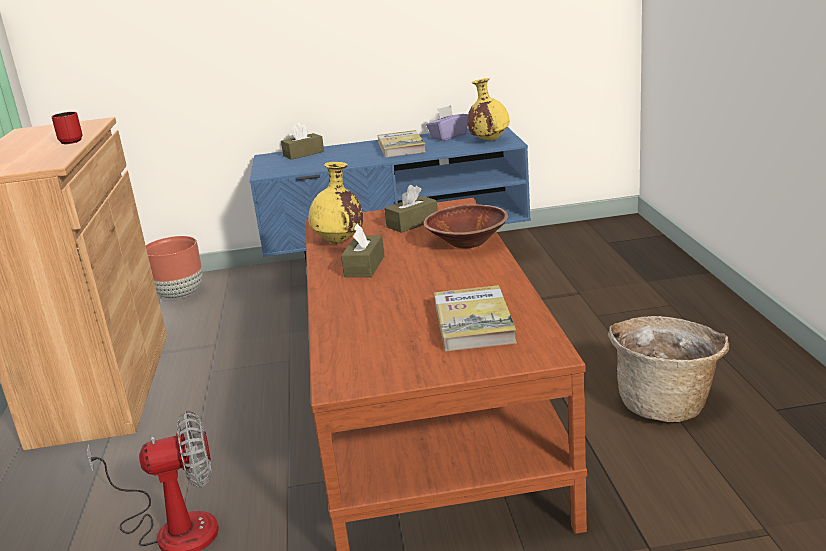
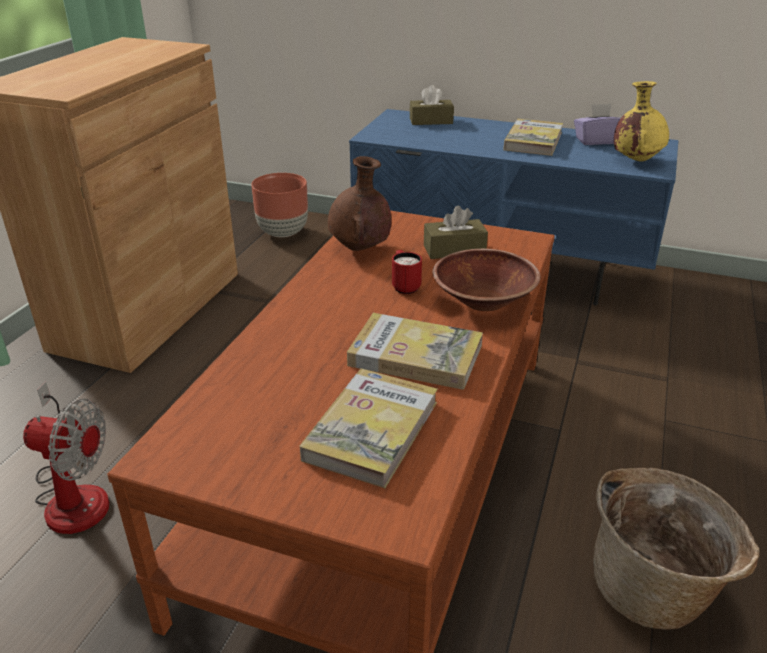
camera: 25 degrees right, 10 degrees up
(69, 141) = (127, 66): red mug -> red mug (404, 286)
(340, 242) = (360, 249): yellow vase -> brown vase
(364, 266) = (349, 293): brown tissue box -> none
(455, 281) = (415, 355): none -> book

